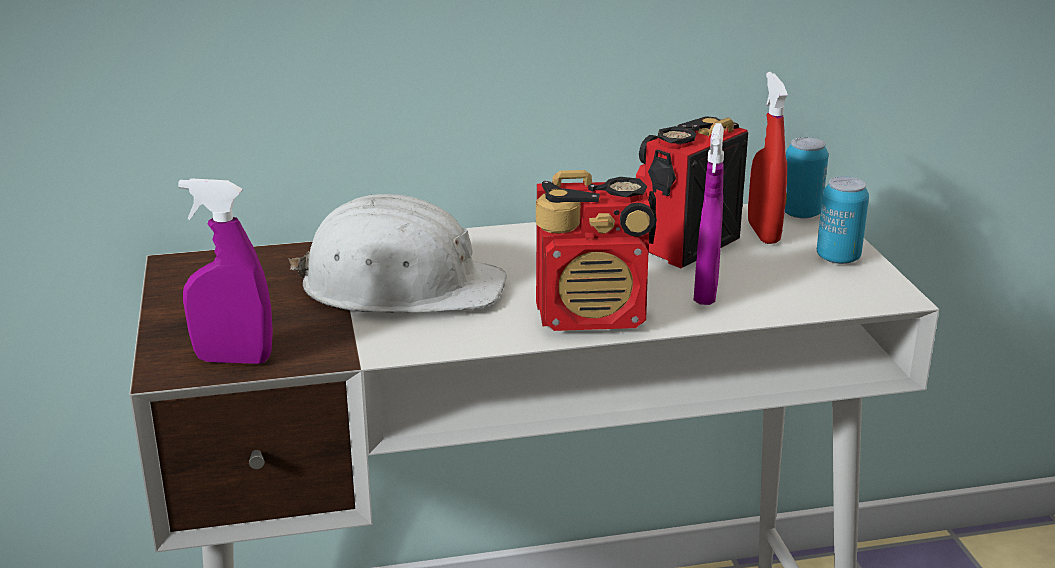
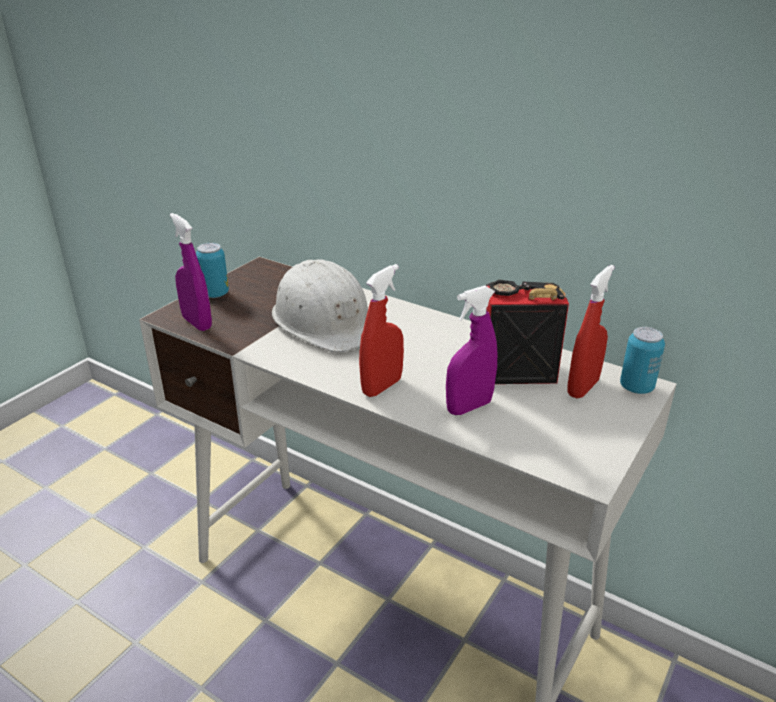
camera: 45 degrees right, 5 degrees up
(593, 316) = (382, 387): radio -> red spray bottle
(838, 258) = (602, 430): can -> can (215, 294)

